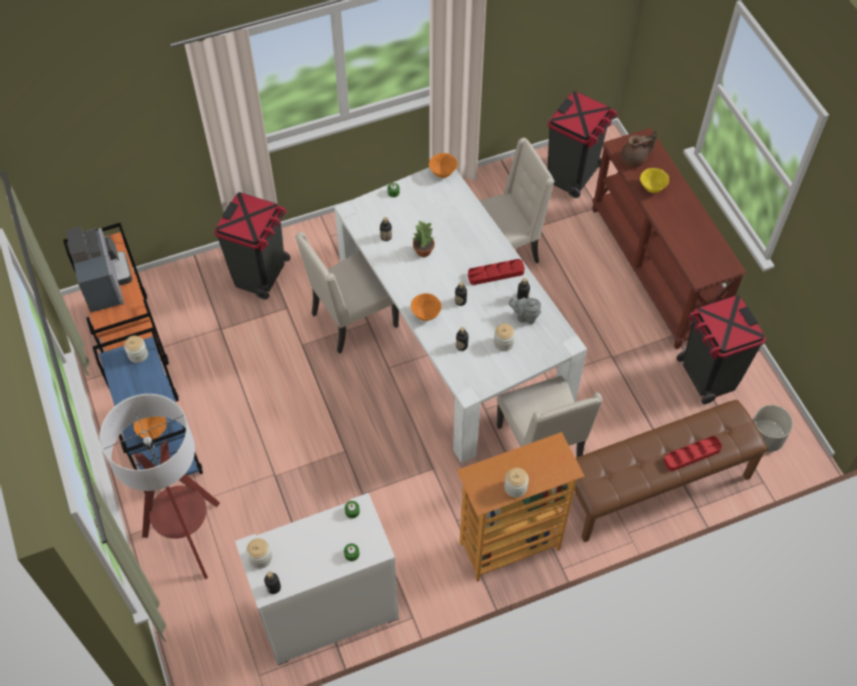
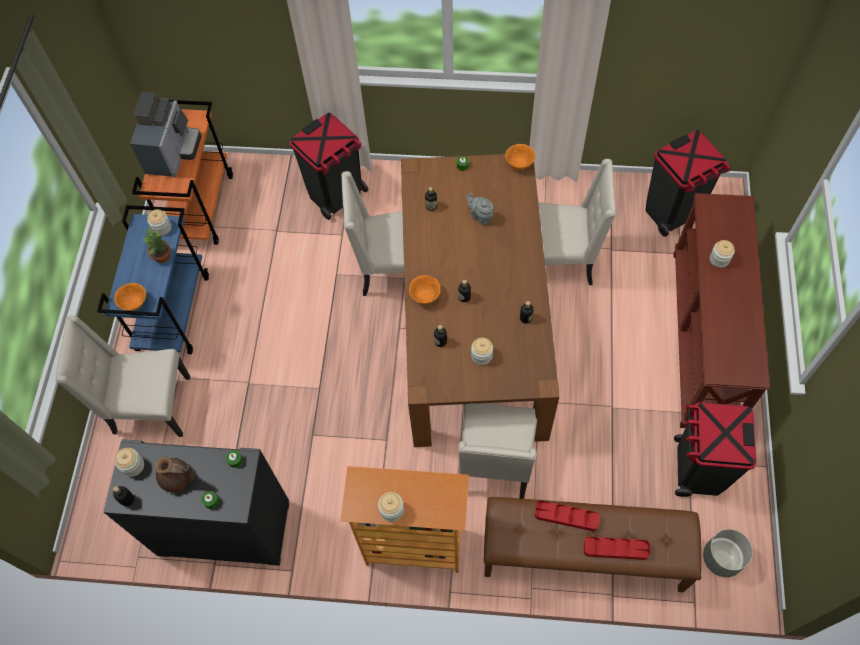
camera: 30 degrees right, 5 degrees up
(189, 538) = (150, 407): floor lamp -> beige chair
(327, 613) = (223, 529): white cabinet -> black cabinet
(423, 251) = (458, 234): potted plant -> potted plant (162, 256)
(453, 336) = (473, 323): white dining table -> brown dining table
(496, 274) = (513, 284): red tray -> red tray (566, 516)
(525, 317) = (517, 339): grey teapot -> grey teapot (480, 216)
(635, 159) = (718, 223): brown teapot -> brown teapot (178, 478)
(652, 188) = (719, 259): yellow bowl -> jar

